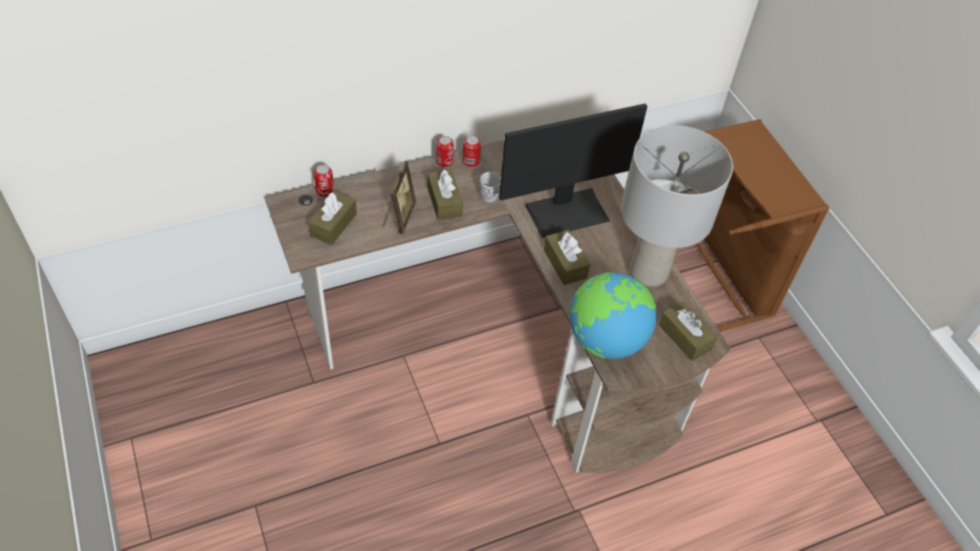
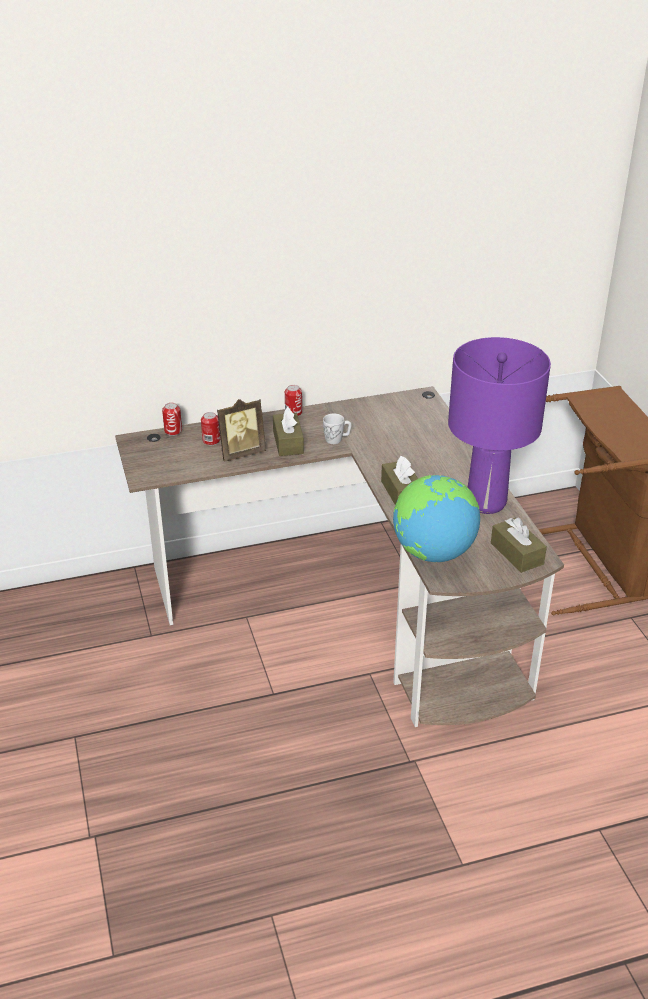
camera: 10 degrees right, 15 degrees down
(333, 224) = (176, 456): brown tissue box -> none
(398, 217) = (241, 453): picture frame -> picture frame turned 45 degrees clockwise
(471, 161) = (319, 413): can -> can (211, 440)
(567, 211) = (410, 453): monitor -> none
(648, 272) = (486, 502): grey table lamp -> purple table lamp

